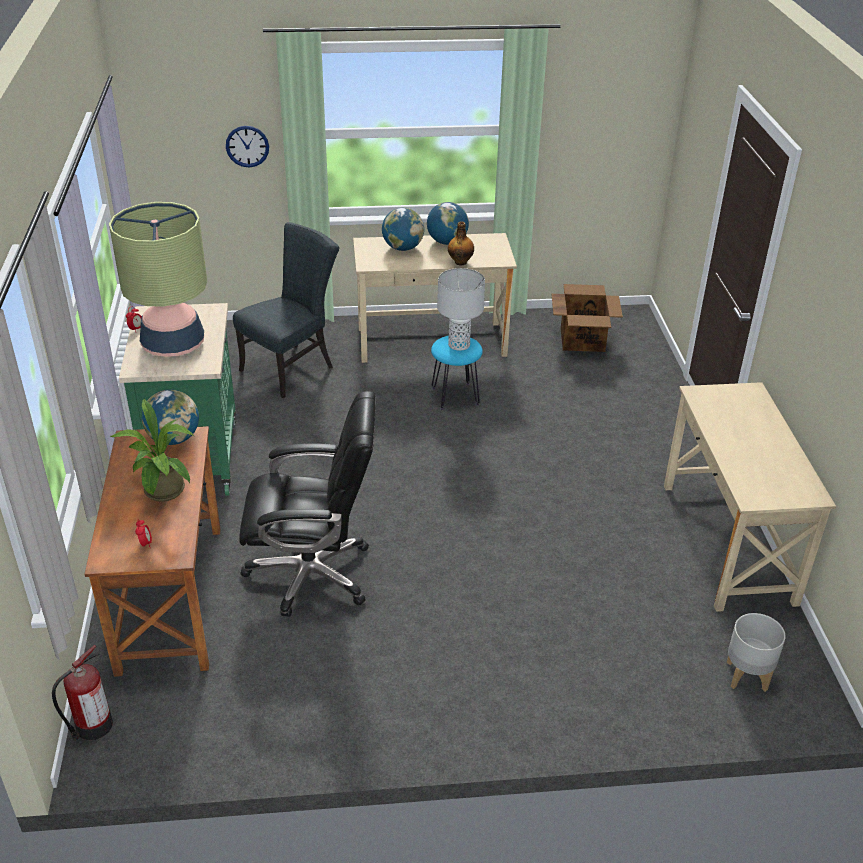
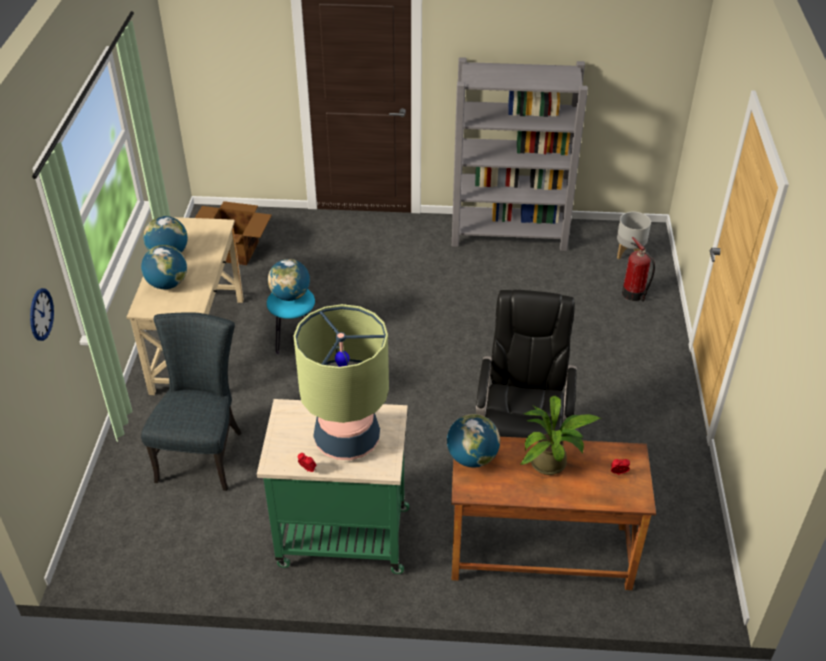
camera: 80 degrees left, 5 degrees up
(92, 727) = (685, 603): fire extinguisher -> fire extinguisher (634, 294)
(292, 367) = (203, 452): grey chair -> grey chair turned 45 degrees clockwise
(458, 344) = (290, 296): white table lamp -> globe
(460, 262) = (212, 250): bottle -> none
(728, 542) = (509, 233): beige desk -> grey bookcase

